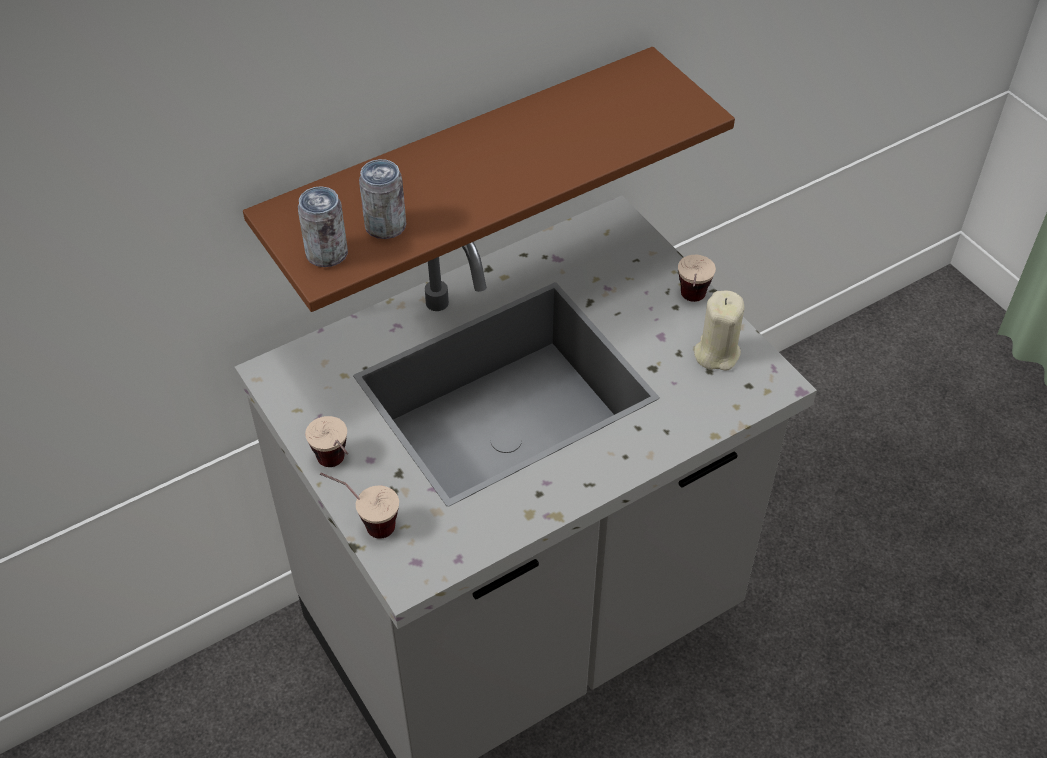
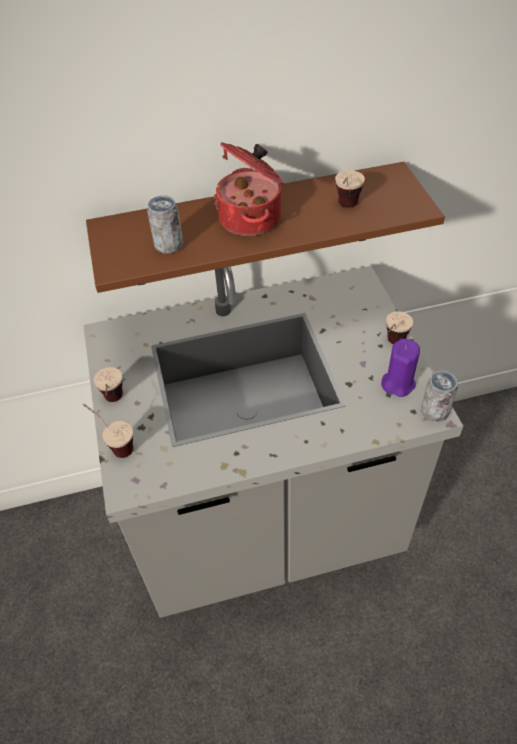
camera: 20 degrees right, 0 degrees up
(327, 254) = (122, 256): can -> can (434, 411)
(482, 166) = (252, 218): none -> cooking pot
(603, 131) = (345, 209): none -> cup
(716, 353) = (398, 383): beige candle -> purple candle

